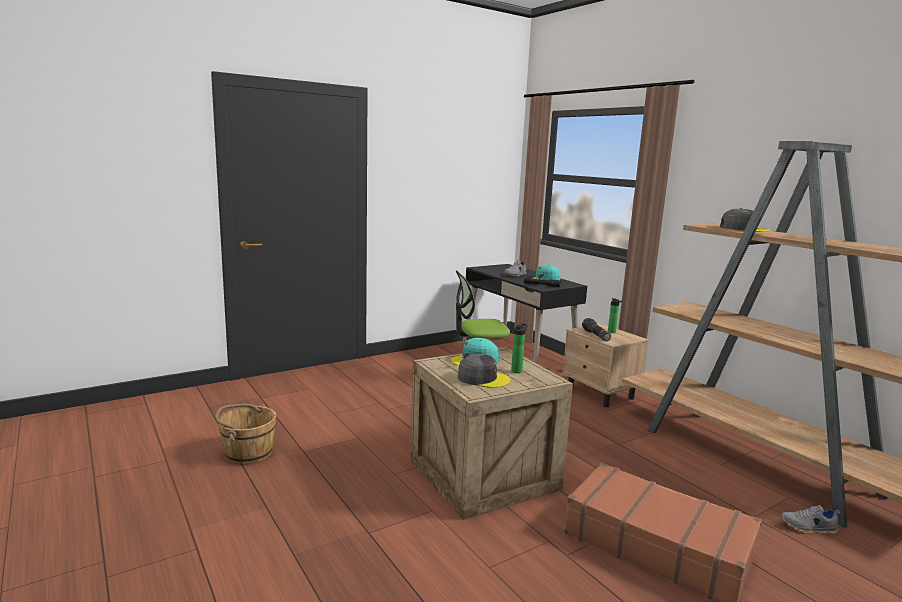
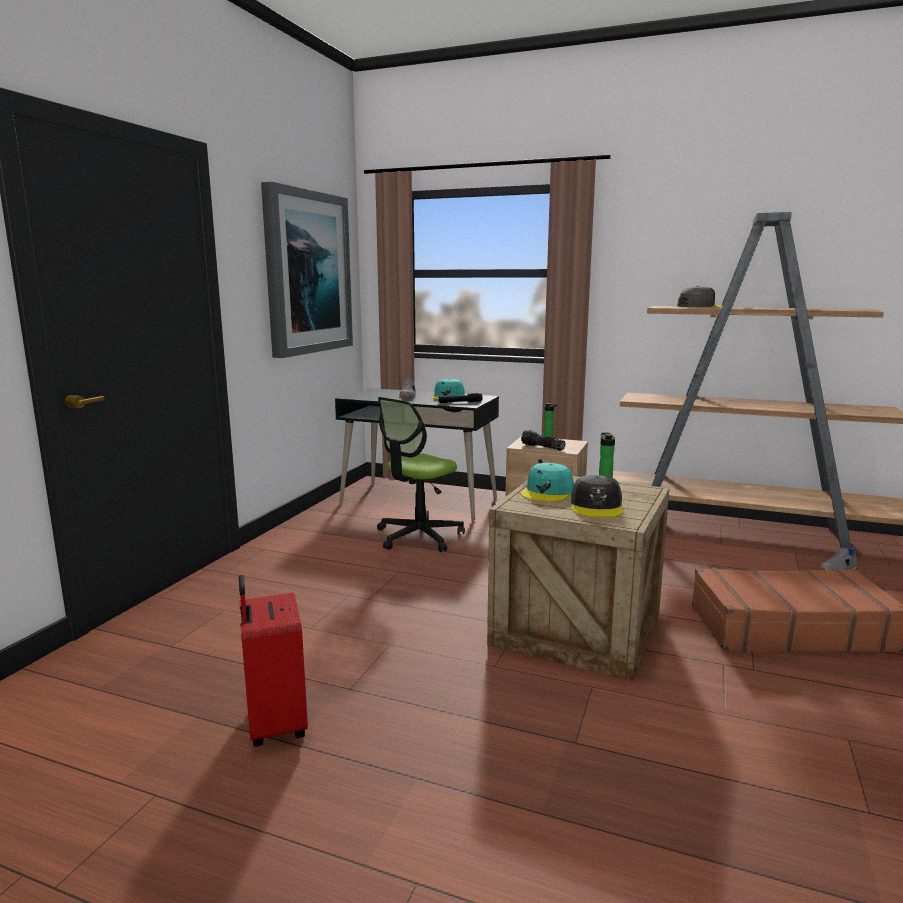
camera: 35 degrees left, 0 degrees up
(248, 453) = (274, 724): brown bucket -> red suitcase
(457, 173) = (307, 273): none -> picture
(483, 378) = (596, 506): grey cap -> grey cap turned 120 degrees clockwise

